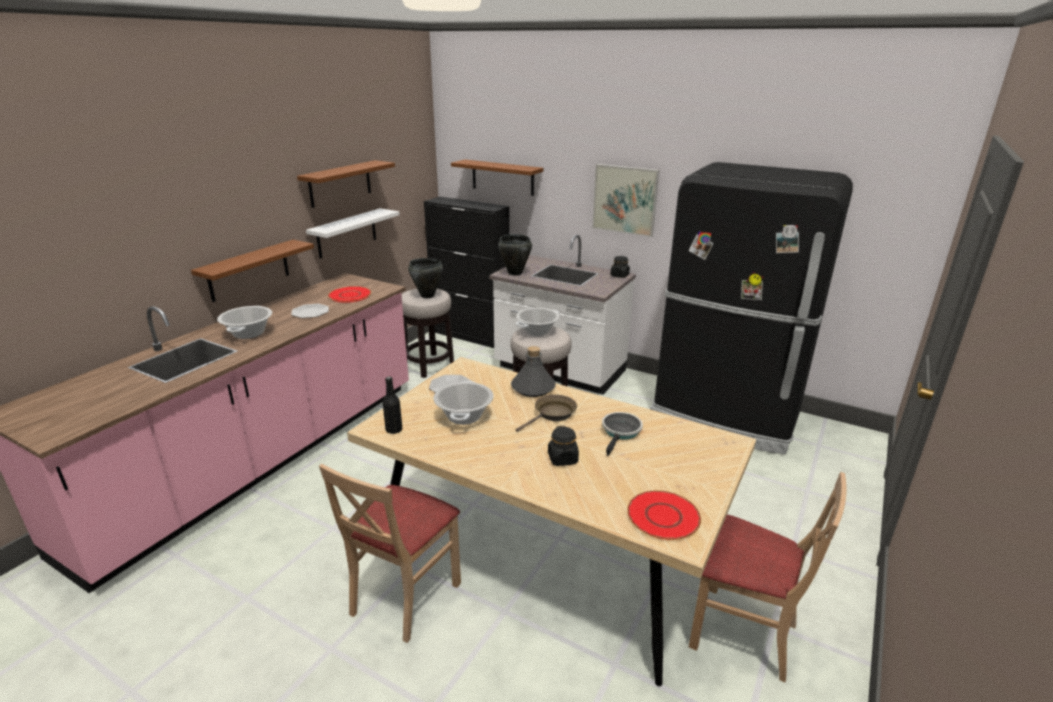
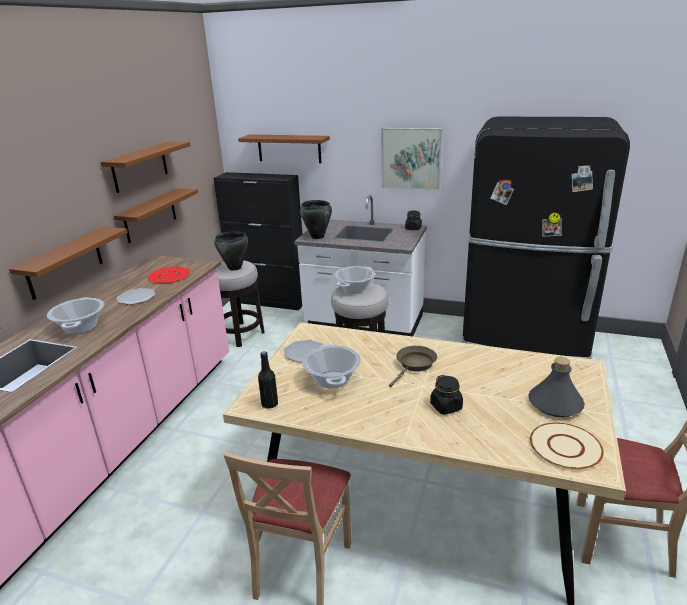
camera: 10 degrees left, 0 degrees up
(347, 233) = (150, 215): white shelf -> brown shelf
(533, 388) = (383, 342): grey bottle -> grey bottle (555, 404)
(621, 432) = (485, 373): frying pan -> none
(663, 516) = (565, 447): red plate -> beige plate

